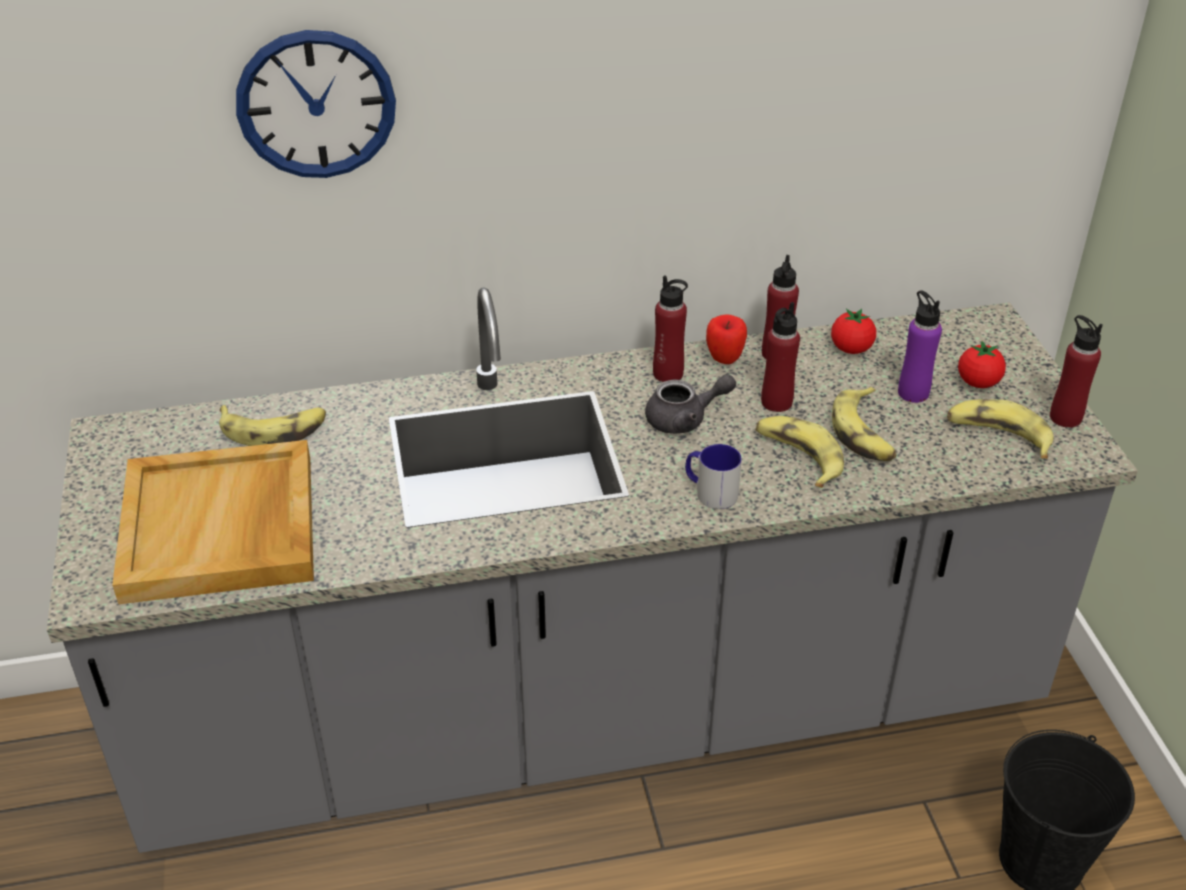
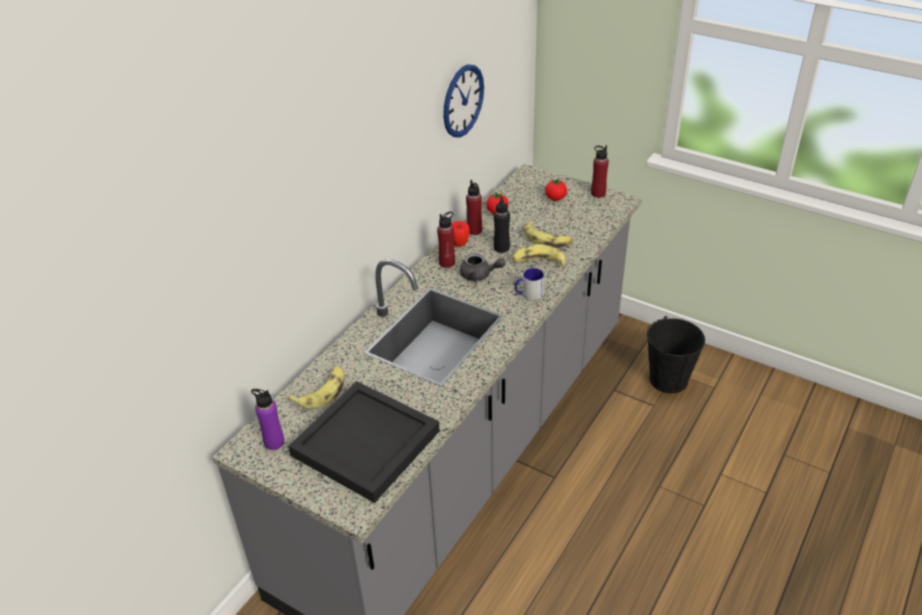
camera: 45 degrees left, 0 degrees up
(221, 528) = (367, 443): beige tray -> black tray
(316, 105) = (292, 203): wall clock -> wall clock (463, 101)
(685, 419) = (479, 275): grey teapot -> grey teapot turned 75 degrees clockwise
(776, 402) = (501, 248): red bottle -> black bottle
(913, 393) = (540, 215): purple bottle -> purple bottle (274, 442)
(998, 436) = (587, 213): banana -> none

